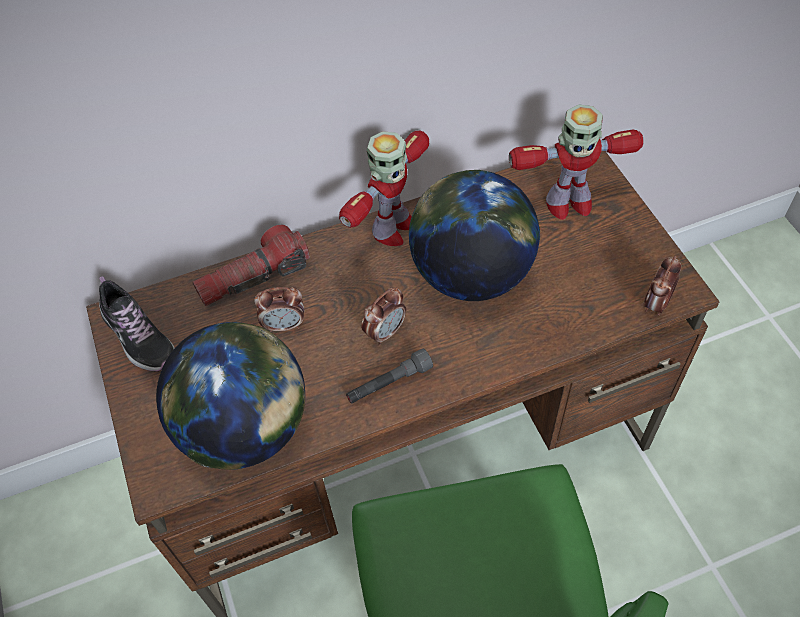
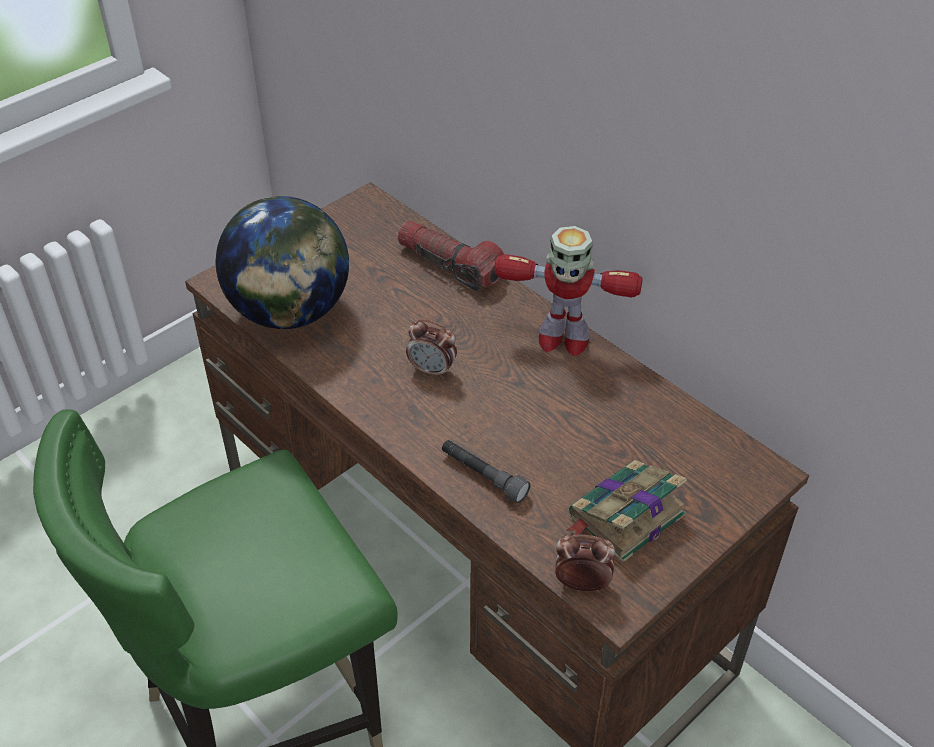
camera: 65 degrees right, 10 degrees down
(139, 336) = (353, 220): shoe -> none
(284, 325) = (407, 301): alarm clock -> none
(389, 383) = (375, 389): grey flashlight -> grey flashlight (483, 476)
(471, 275) = (535, 414): globe -> none
(568, 203) = (685, 470): toy robot -> none
(600, 255) = (624, 516): none -> book

